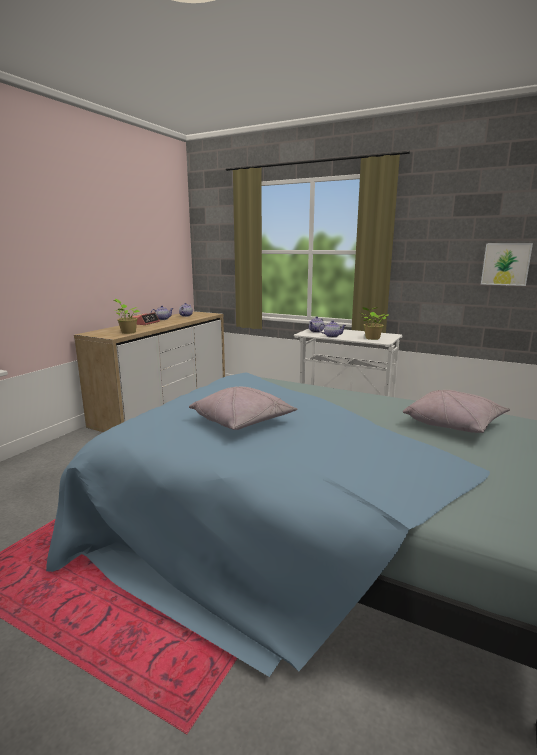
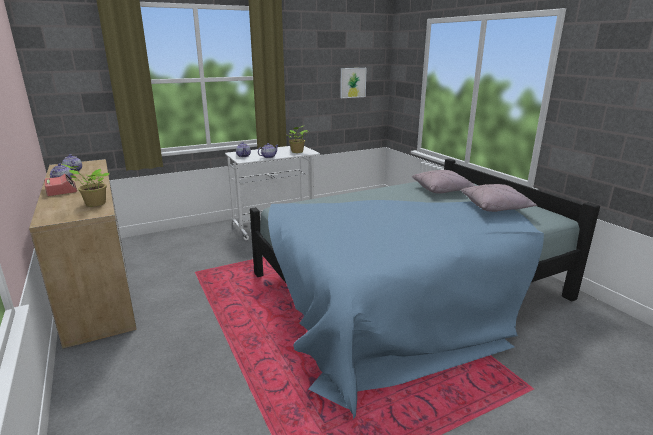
camera: 55 degrees left, 5 degrees up
(243, 422) = (383, 230): purple pillow -> purple pillow (495, 207)

